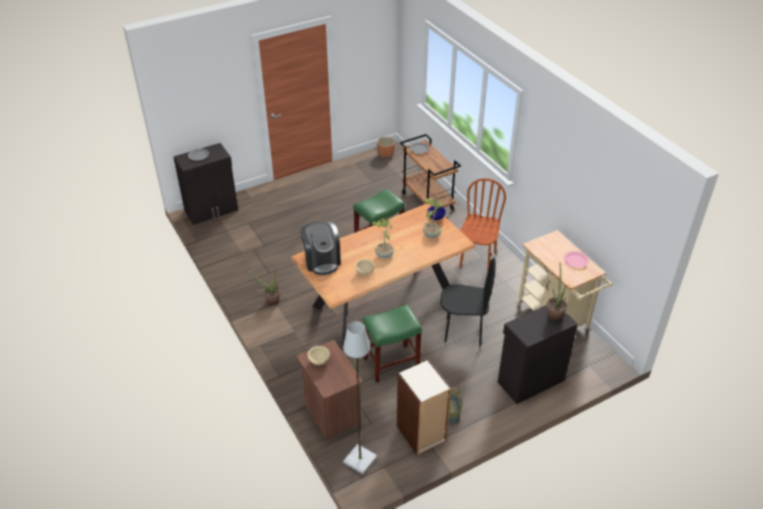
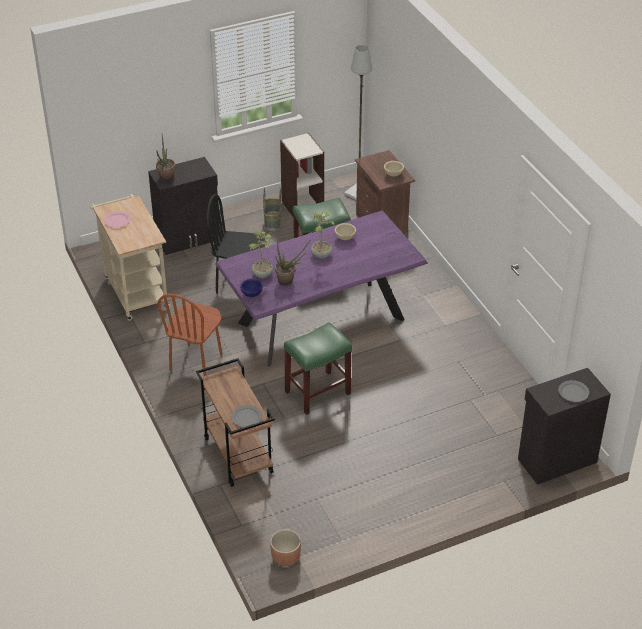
camera: 175 degrees left, 0 degrees up
(270, 301) = (453, 328): potted plant -> potted plant (289, 281)
(322, 261) = (391, 252): coffee machine -> none
(383, 300) = (321, 321): brown dining table -> purple dining table

